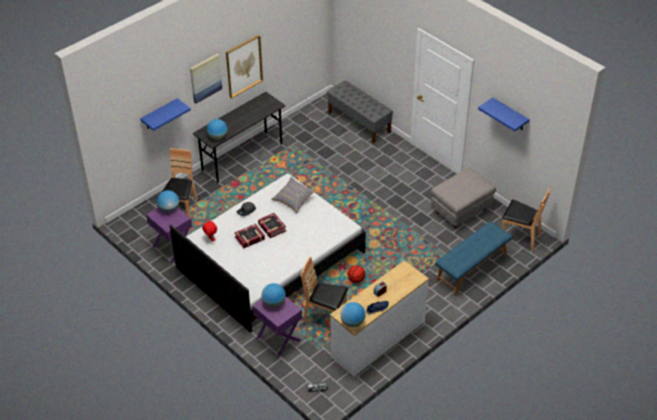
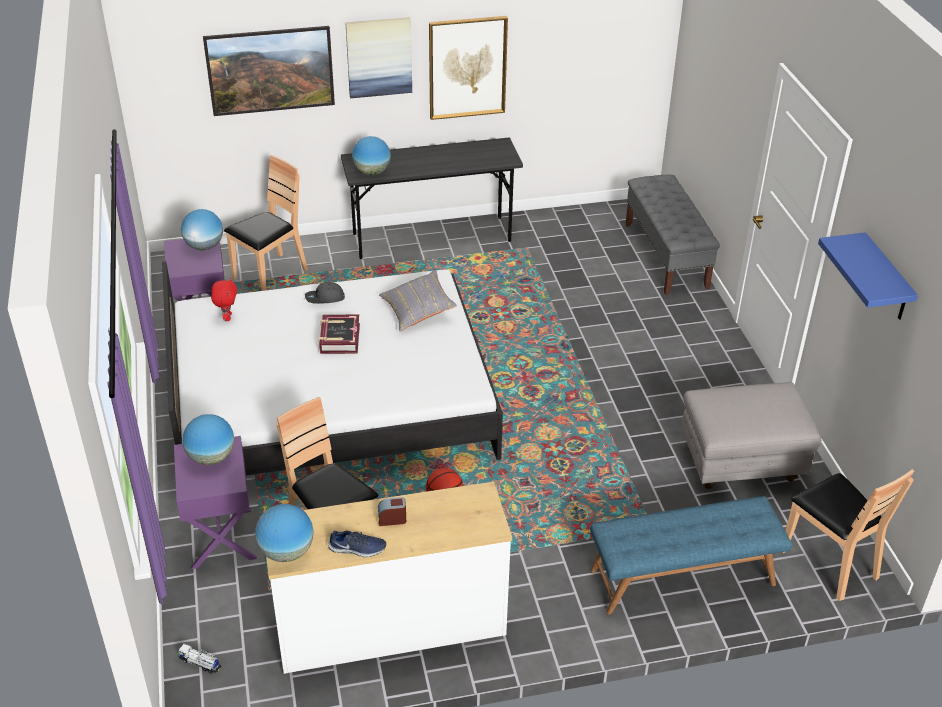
camera: 30 degrees right, 5 degrees down
(159, 114) = (272, 90): blue shelf -> picture
(250, 238) = (288, 340): book -> none

